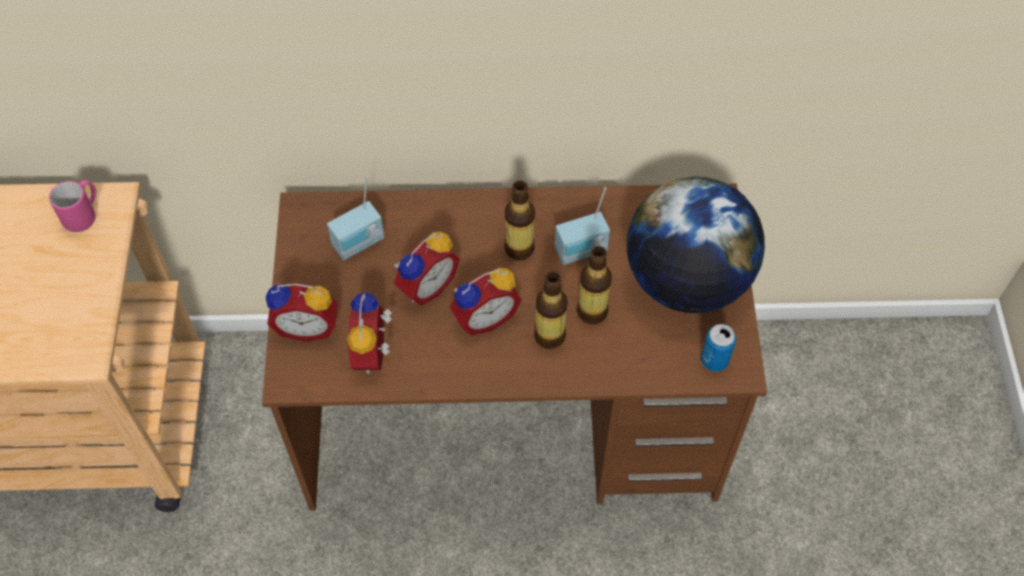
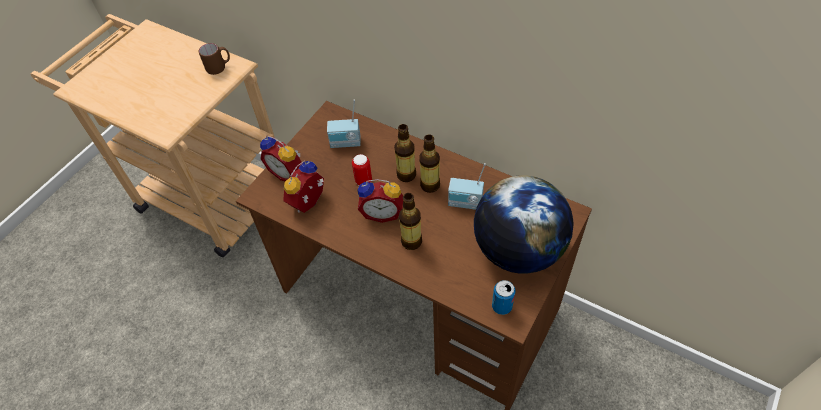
camera: 35 degrees right, 5 degrees down
(84, 215) = (219, 67): pink mug -> brown mug
(425, 285) = (363, 181): alarm clock -> can
(592, 311) = (446, 240): bottle -> bottle (406, 175)

